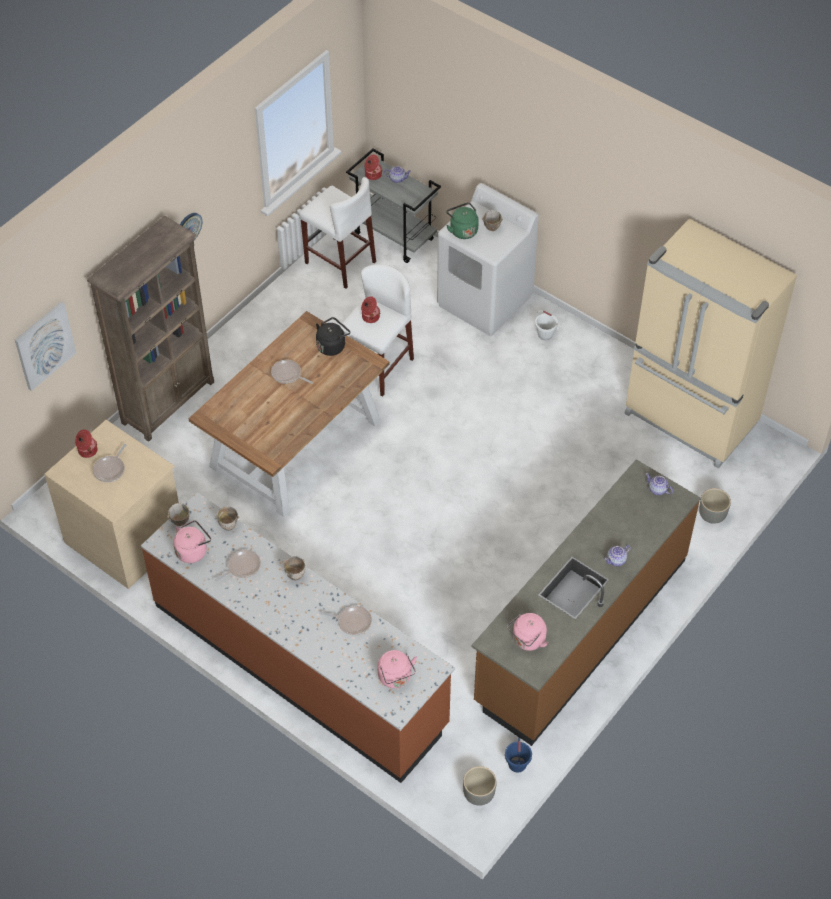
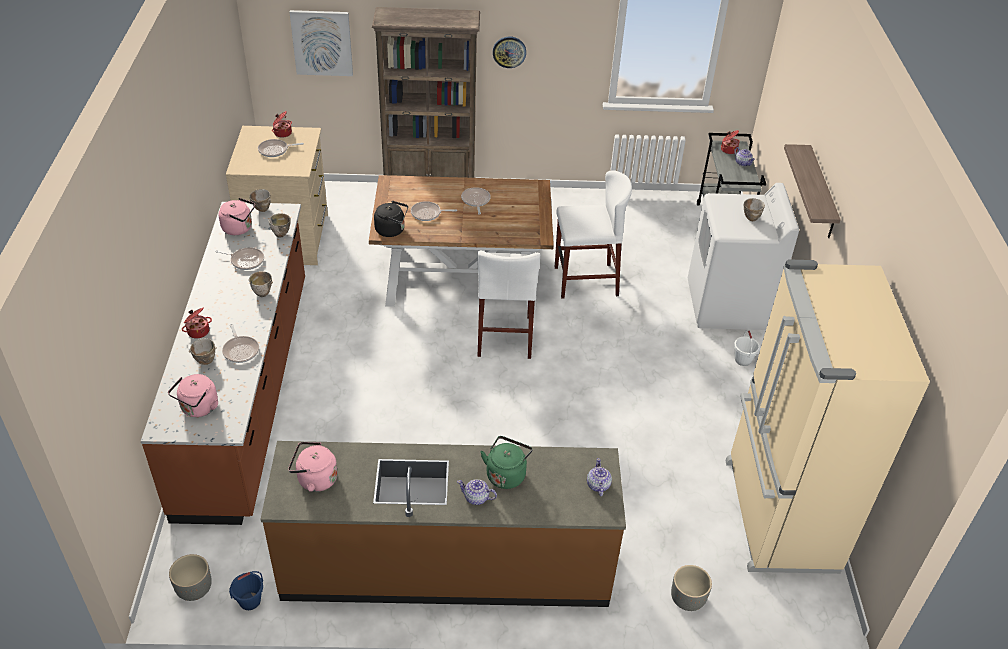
camera: 50 degrees right, 10 degrees down
(275, 416) = (428, 214): none -> frying pan
(332, 345) = (531, 208): black kettle -> black kettle (392, 230)
(340, 262) = (659, 210): white stool -> white stool (504, 336)
(346, 651) = (204, 361): none -> bowl
(370, 317) = (588, 216): cooking pot -> cooking pot (198, 331)
(462, 230) = (726, 204): green kettle -> green kettle (506, 474)
(551, 180) = (821, 193): none -> shelf

